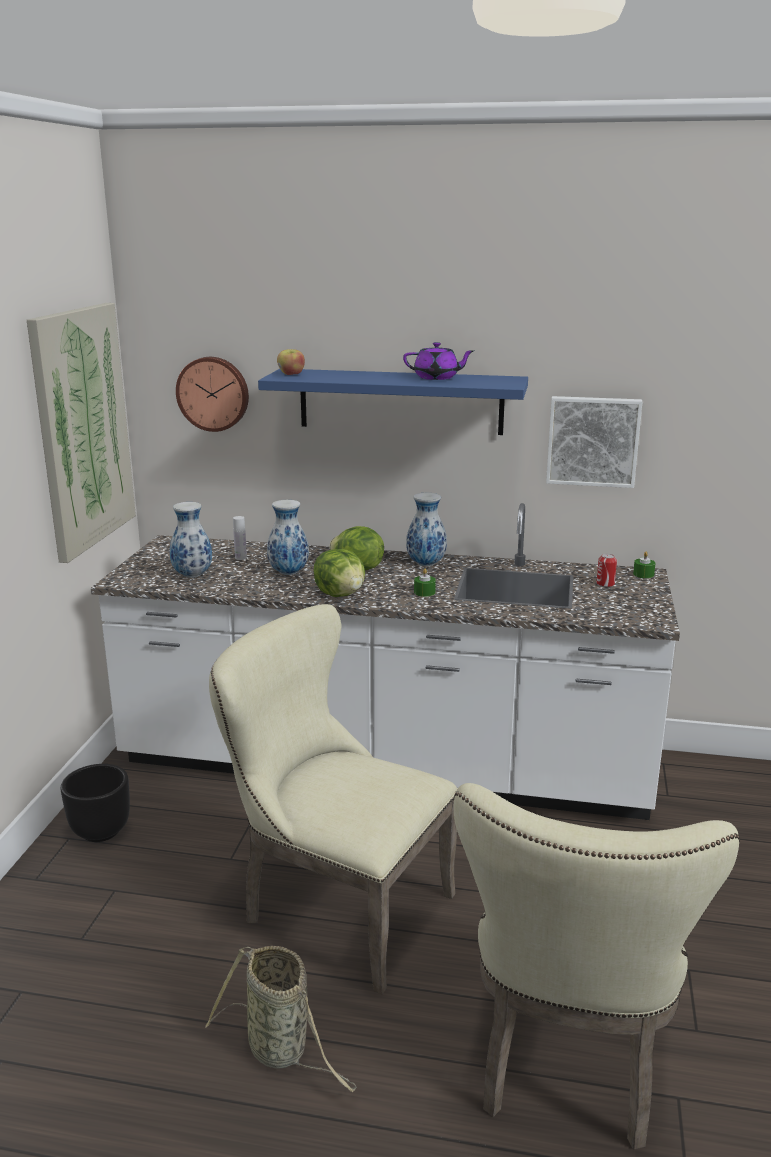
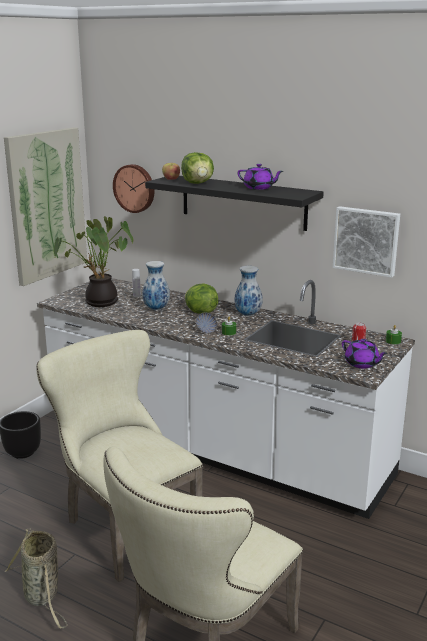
camera: 20 degrees right, 0 degrees up
(193, 575) = (99, 303): vase -> potted plant
(341, 594) = (175, 326): lettuce -> lettuce (198, 183)
(391, 594) = (206, 331): none -> bowl
(400, 401) = (243, 202): blue shelf -> black shelf
(636, 609) = (362, 364): none -> purple teapot

